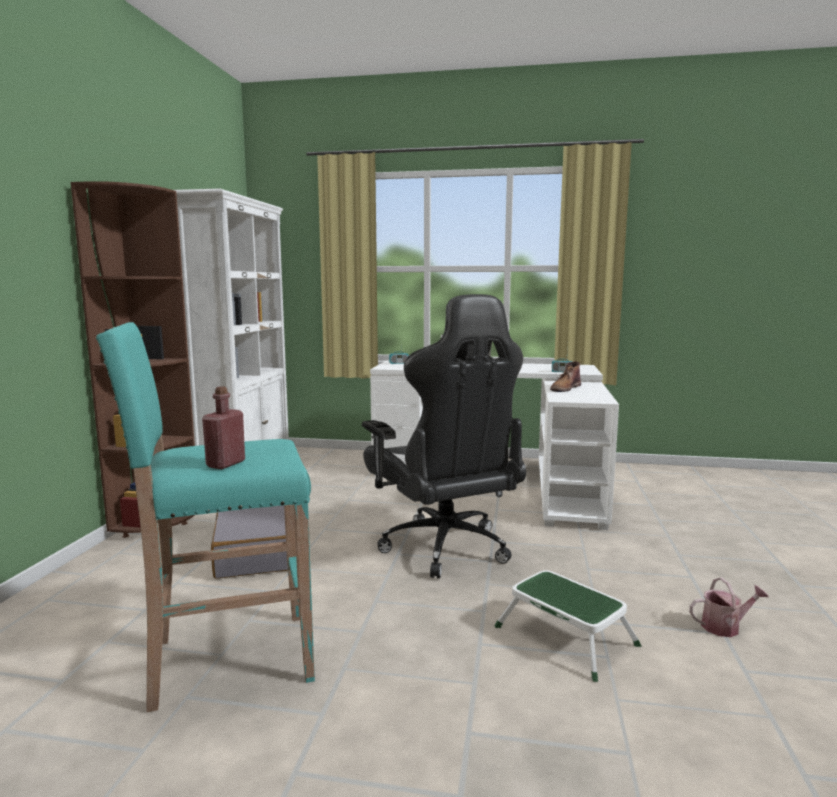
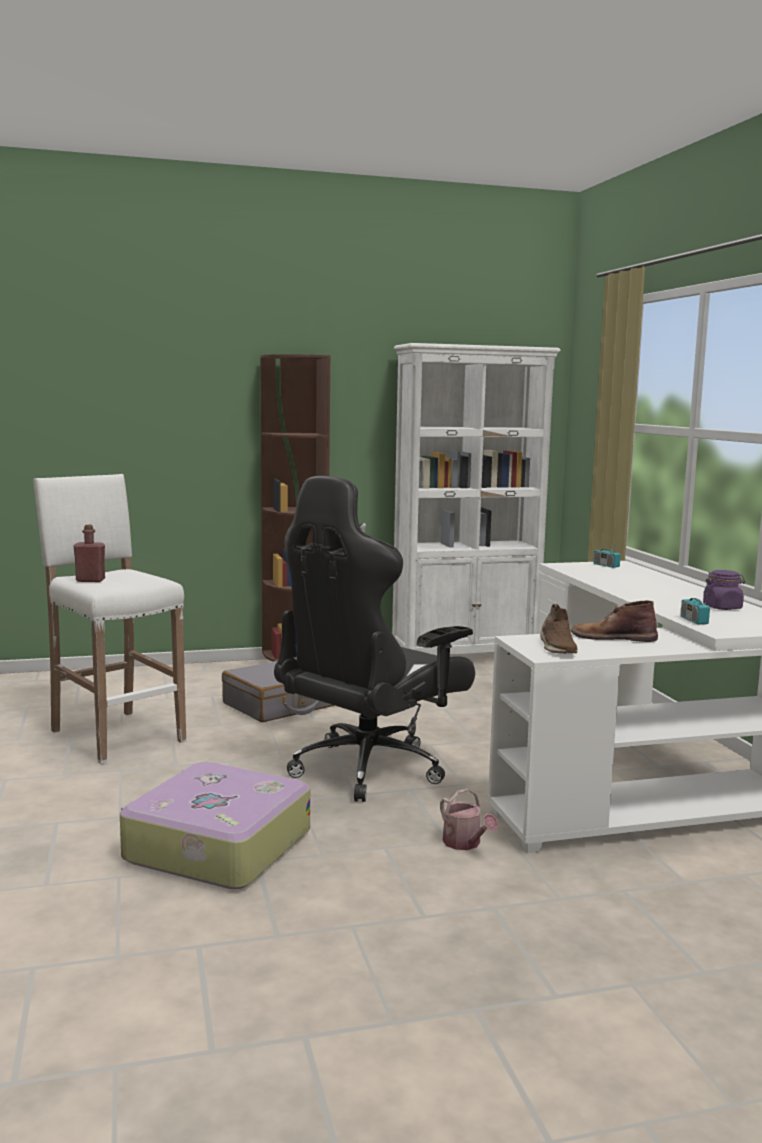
camera: 65 degrees right, 0 degrees up
(228, 660) = (115, 735): turquoise stool -> white stool
(532, 366) = (722, 607): none -> purple jar
(565, 636) = (216, 846): green step ladder -> suitcase
(586, 397) = (556, 648): none -> brown shoe
(725, 626) = (294, 937): watering can -> watering can (465, 844)

